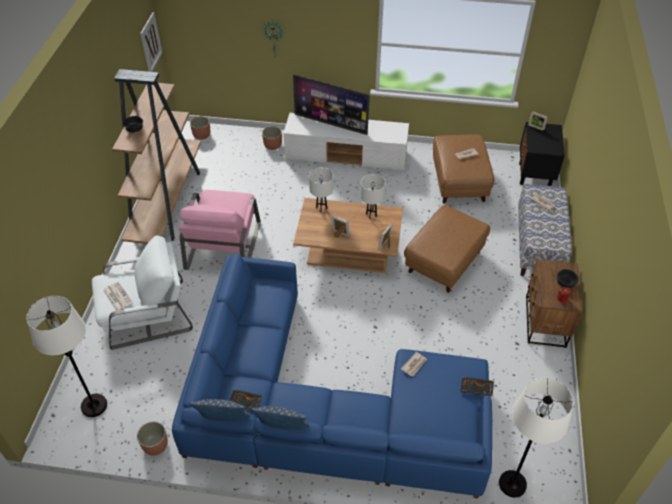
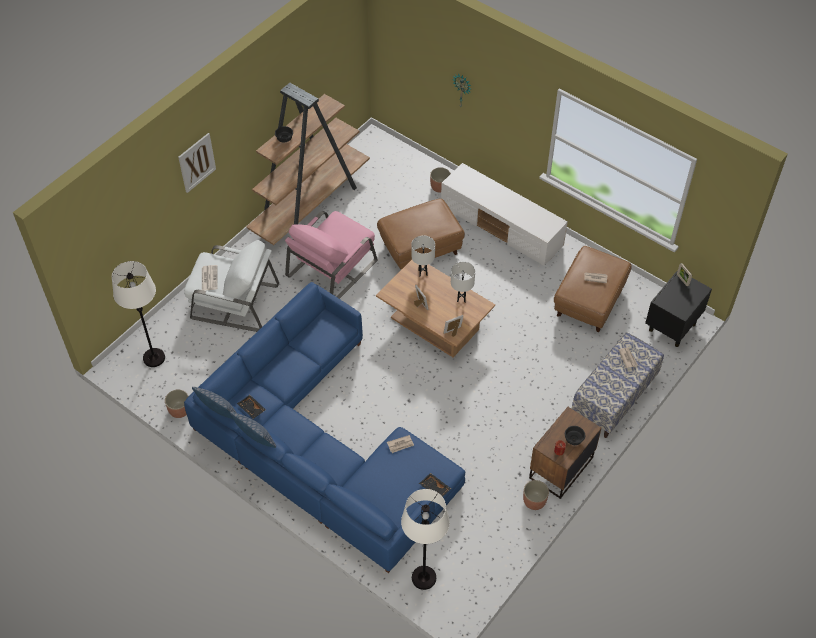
camera: 30 degrees right, 5 degrees up
(150, 43) = (349, 53): picture -> picture (197, 162)
(202, 135) = (382, 149): planter -> planter (534, 501)
(331, 124) = (492, 191): television -> none
(444, 261) = (513, 371): brown ottoman -> brown ottoman (420, 248)

